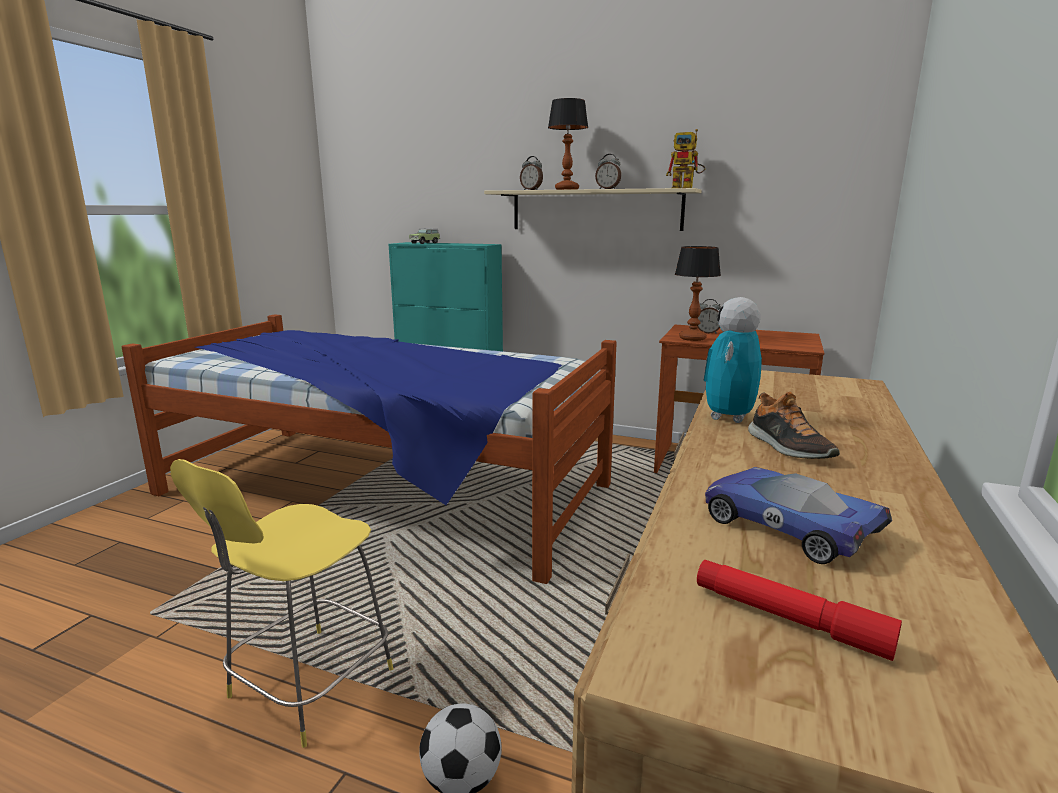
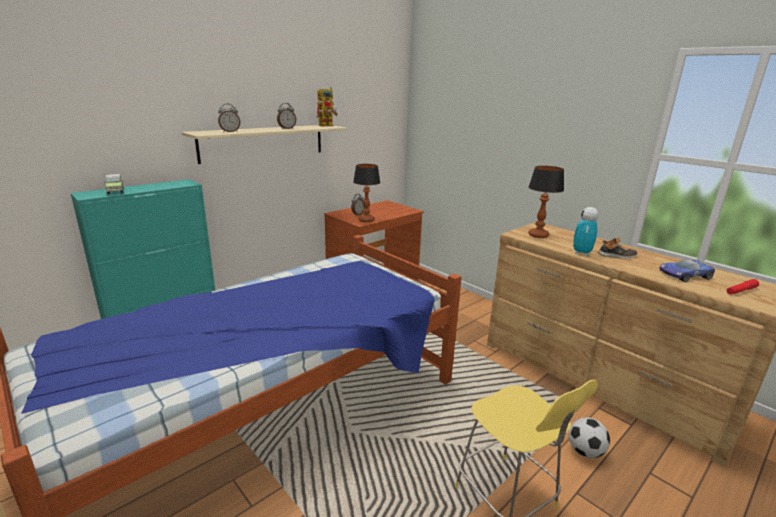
camera: 65 degrees left, 5 degrees up
(566, 189) = (256, 130): table lamp -> table lamp (538, 235)
(728, 417) = (581, 253): toy robot -> toy robot turned 60 degrees clockwise

